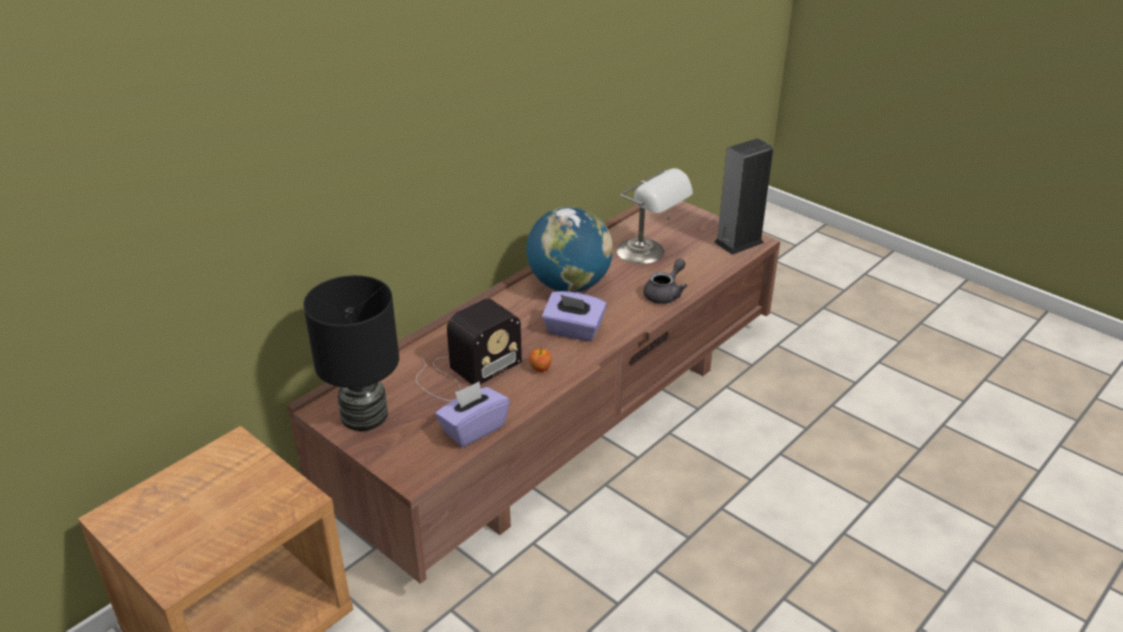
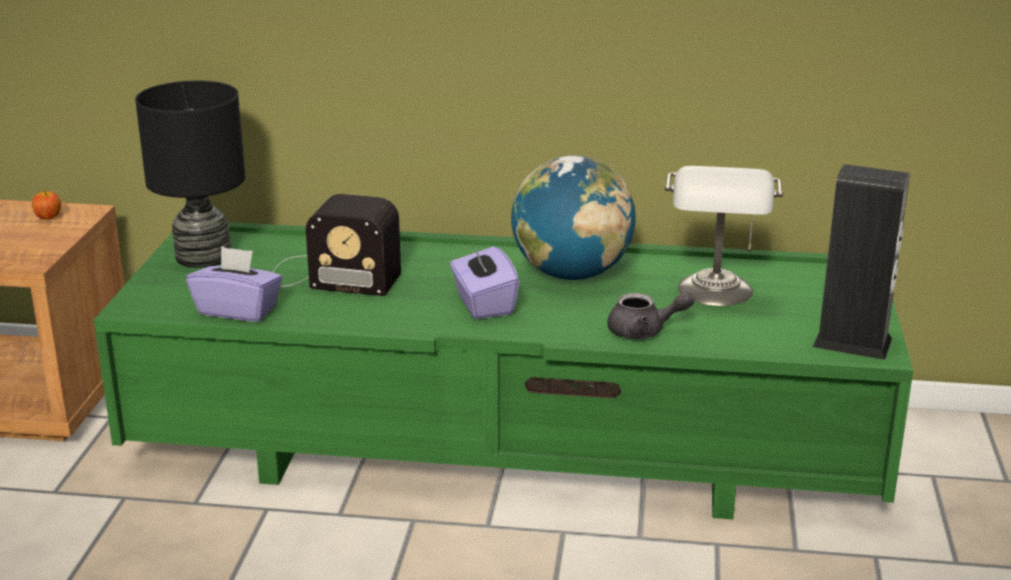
camera: 55 degrees right, 10 degrees down
(540, 368) = (386, 309): apple -> apple (48, 217)
(560, 411) = (506, 442): brown tv stand -> green tv stand

